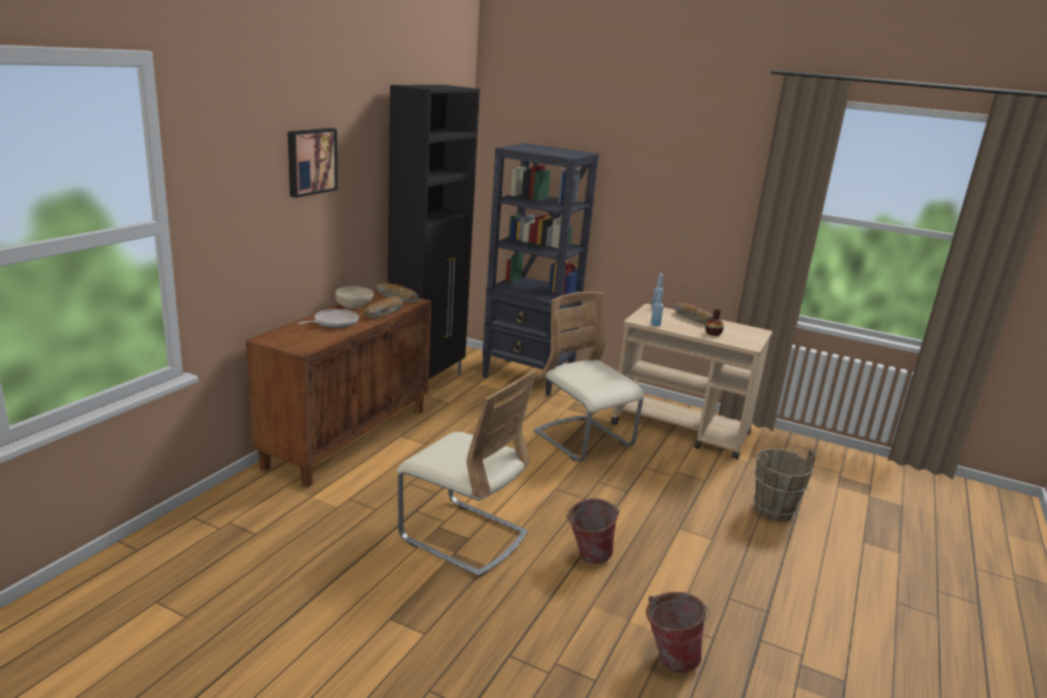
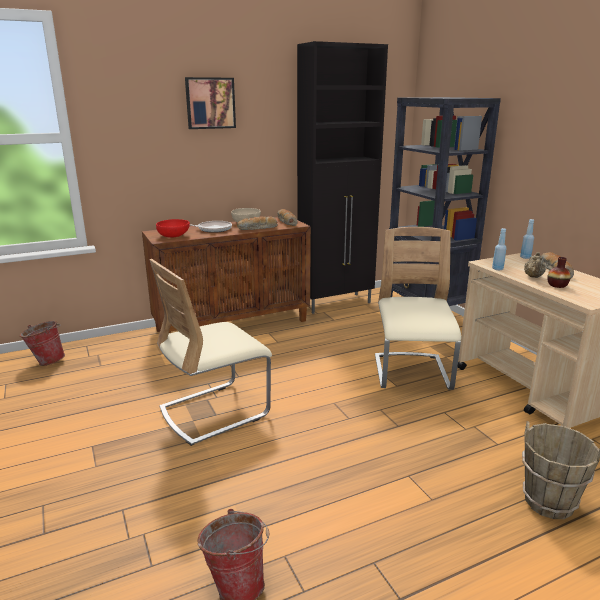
camera: 40 degrees right, 0 degrees up
(307, 340) = (174, 236): none -> red bowl
(463, 536) = (214, 412): beige chair -> beige chair turned 75 degrees clockwise
(587, 556) = (287, 464): bucket -> bucket (46, 361)
(688, 328) = (533, 277): none -> beige teapot

